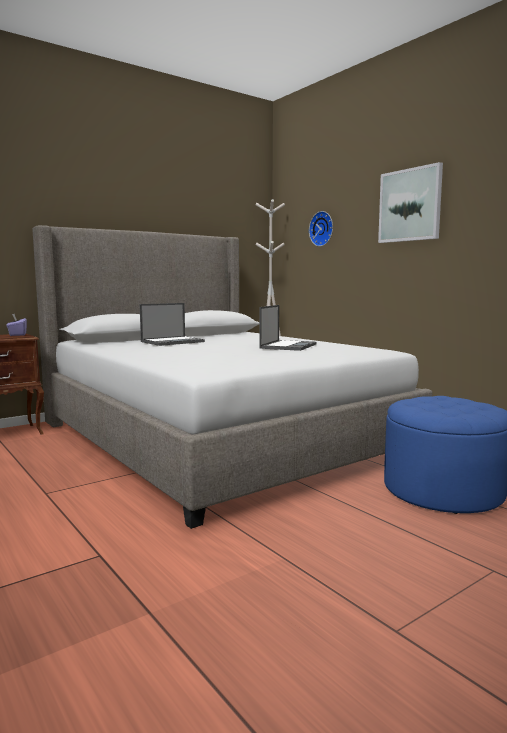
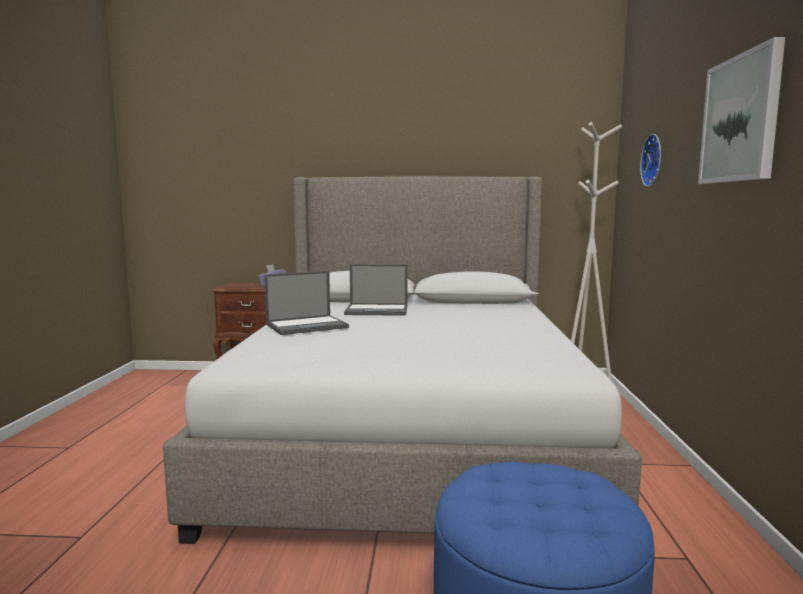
camera: 40 degrees right, 0 degrees up
(288, 346) = (471, 337): laptop -> laptop (307, 326)

